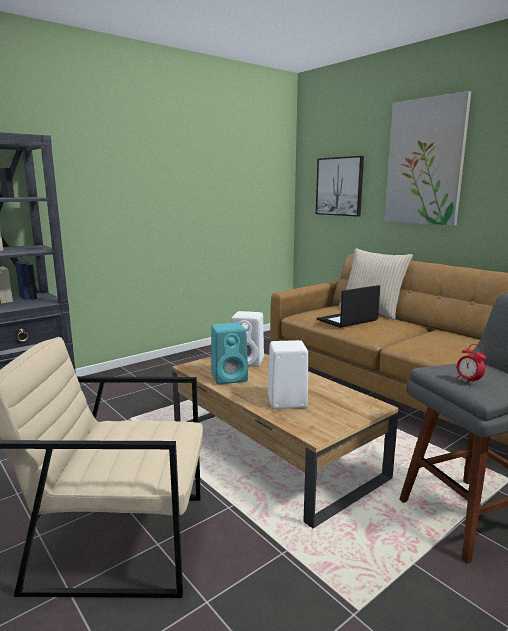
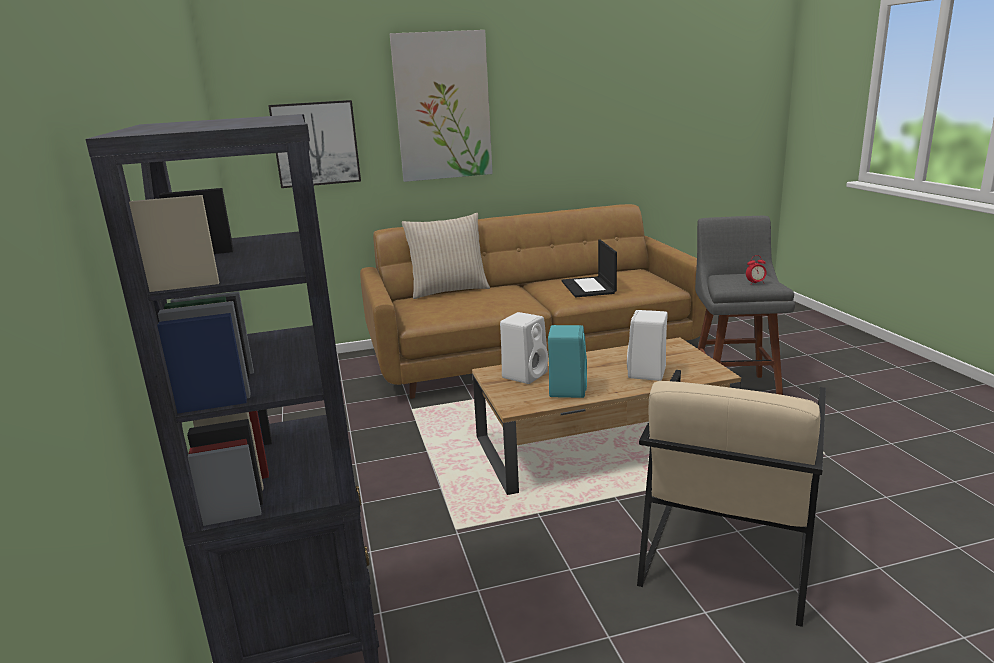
camera: 65 degrees left, 5 degrees up
(347, 320) = (470, 304): laptop -> laptop (589, 287)

